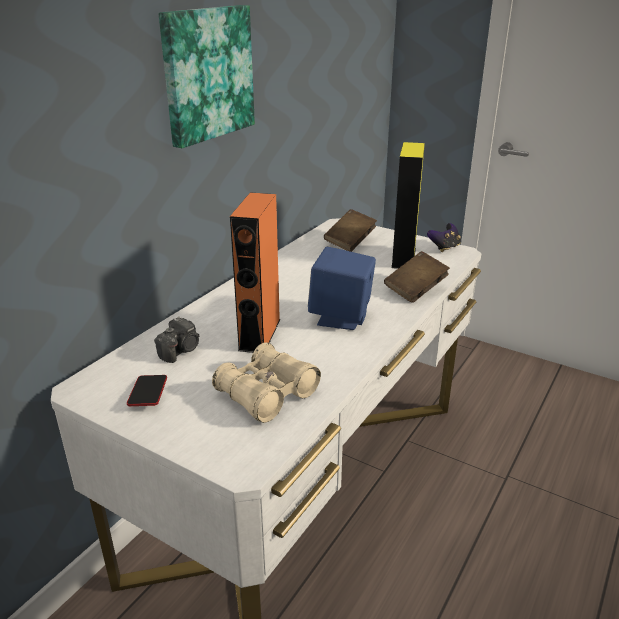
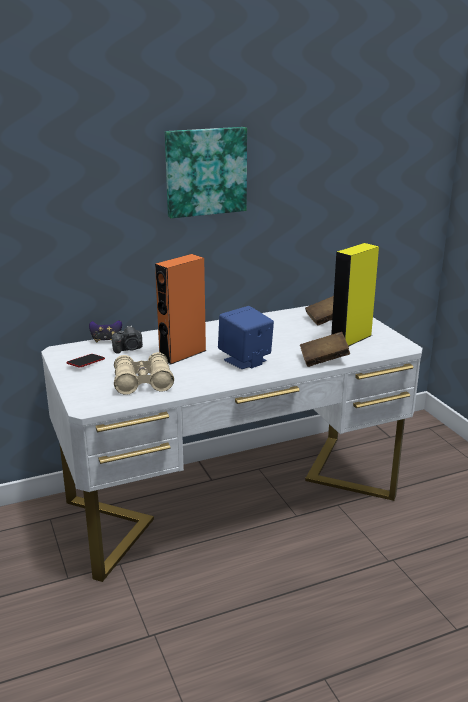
camera: 35 degrees right, 5 degrees down
(444, 248) = (395, 341): game controller -> game controller (106, 340)

